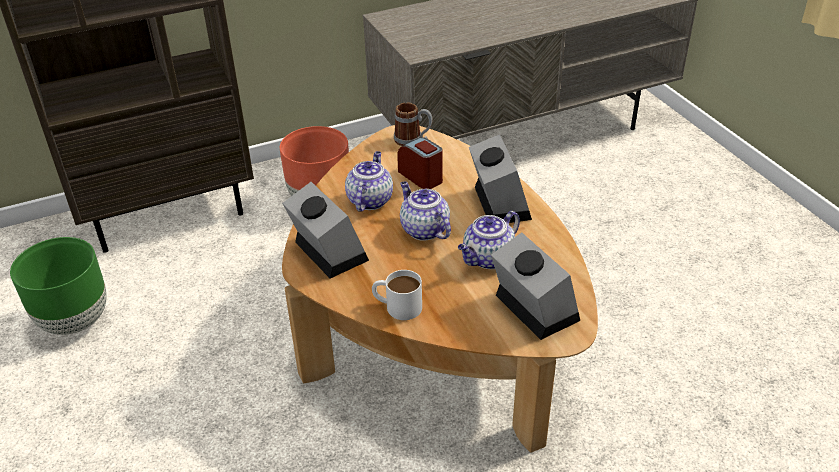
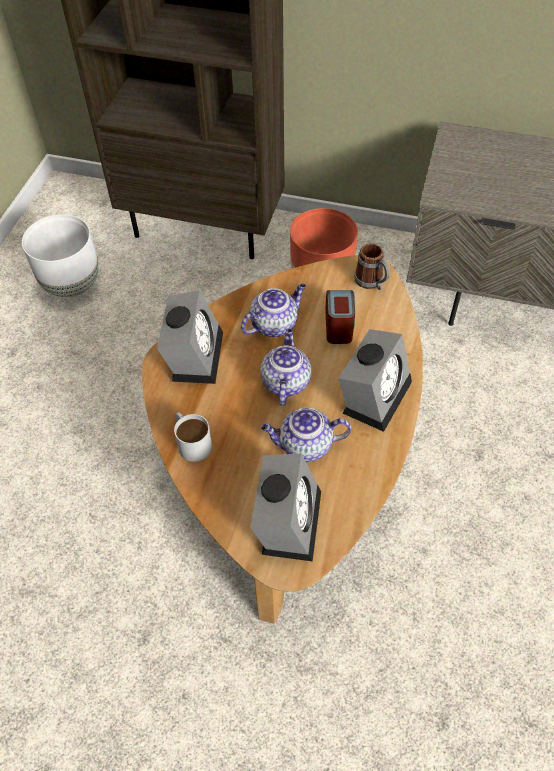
camera: 40 degrees right, 15 degrees up
(74, 320) = (72, 284): green planter -> white planter

